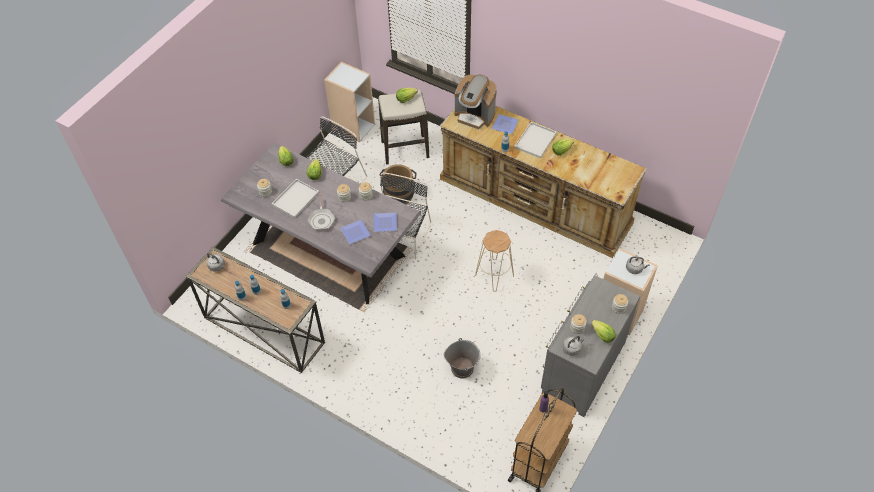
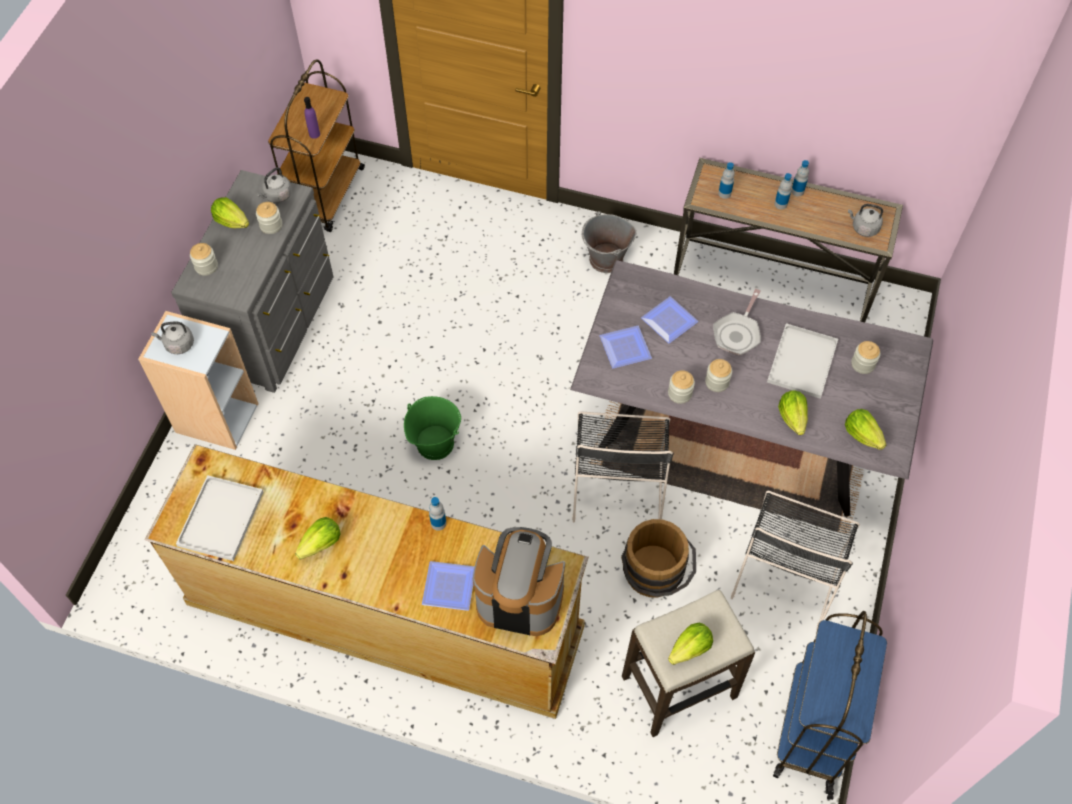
camera: 165 degrees right, 5 degrees up
(321, 219) = (737, 333): frying pan -> frying pan turned 135 degrees counterclockwise
(353, 126) = (814, 727): bookcase -> blue cart
(462, 368) = (455, 288): grey bucket -> grey bucket (606, 260)
(494, 275) = (435, 443): beige stool -> green bucket
(535, 140) = (379, 561): white tray -> white tray (221, 520)

